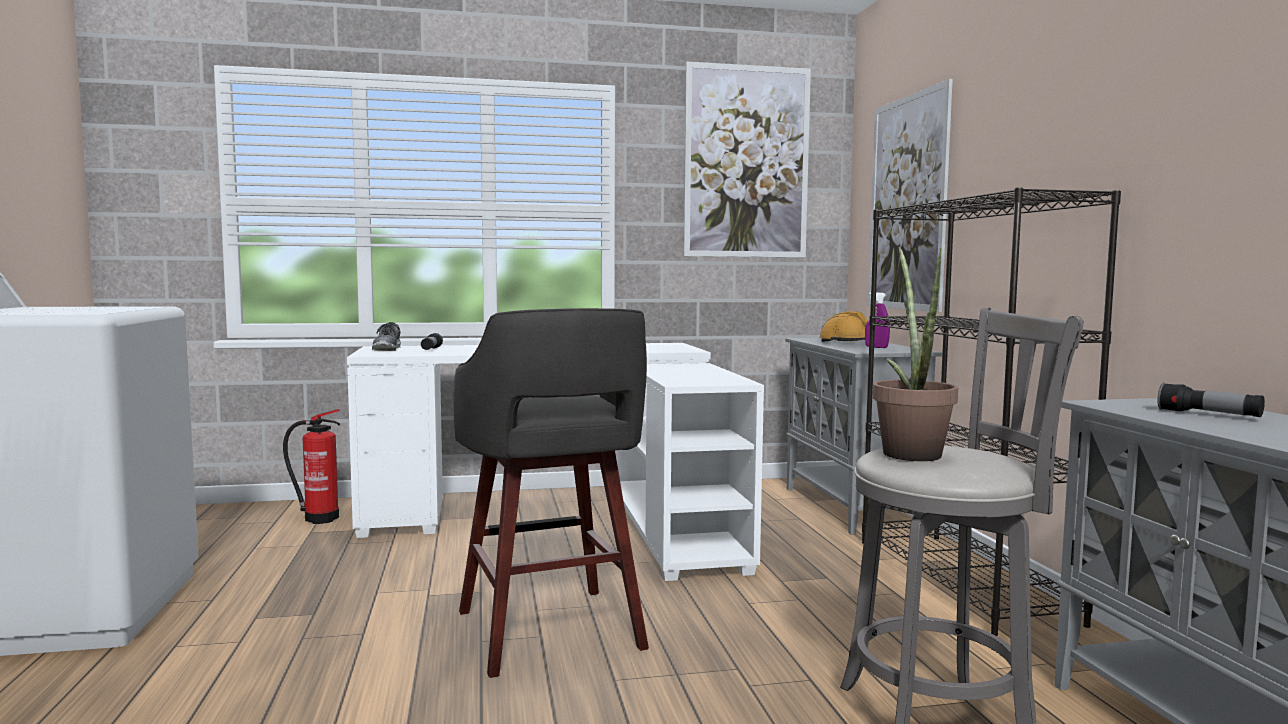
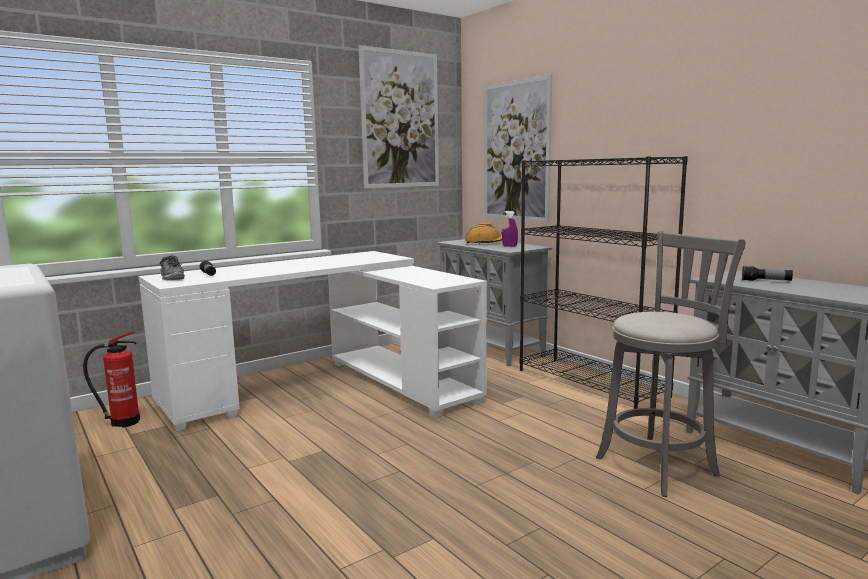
camera: 25 degrees left, 5 degrees up
(550, 633) = (403, 467): grey stool -> none
(909, 452) = (645, 318): potted plant -> none

